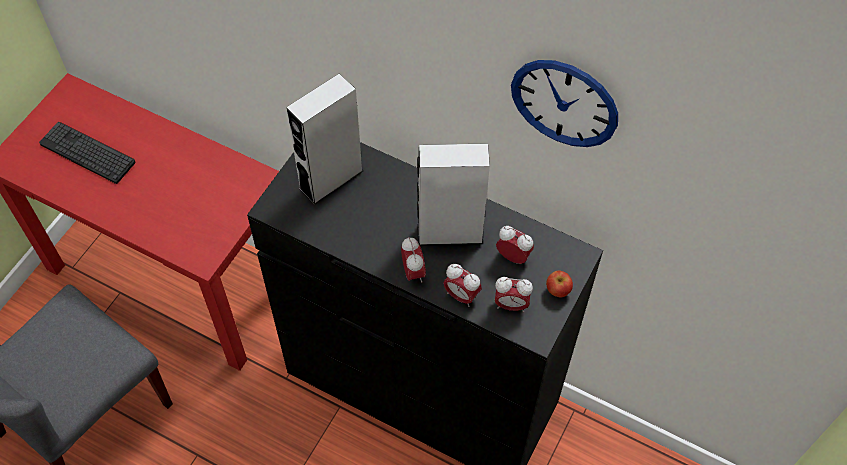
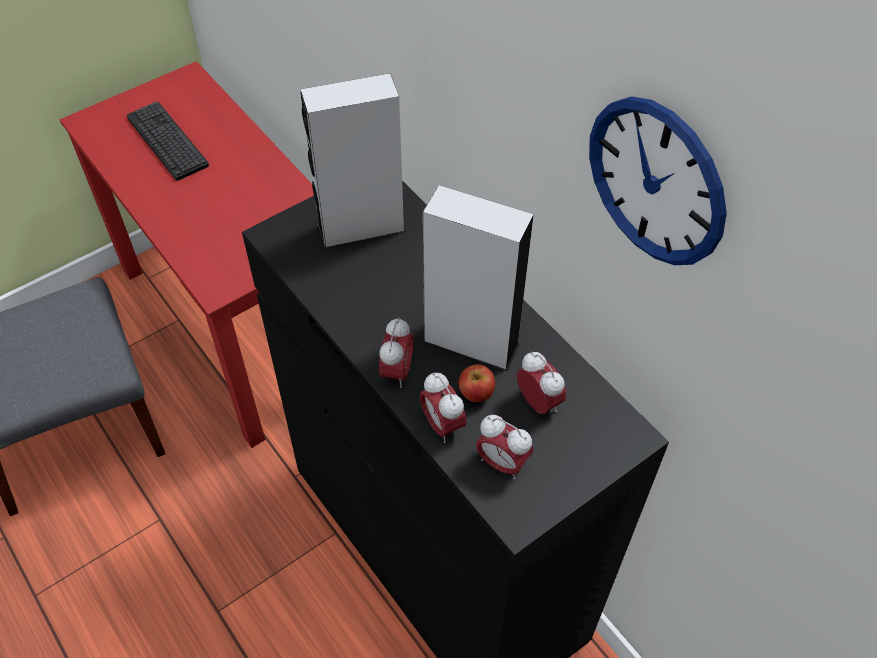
camera: 25 degrees right, 5 degrees down
(558, 290) = (577, 469): apple -> apple (476, 393)

